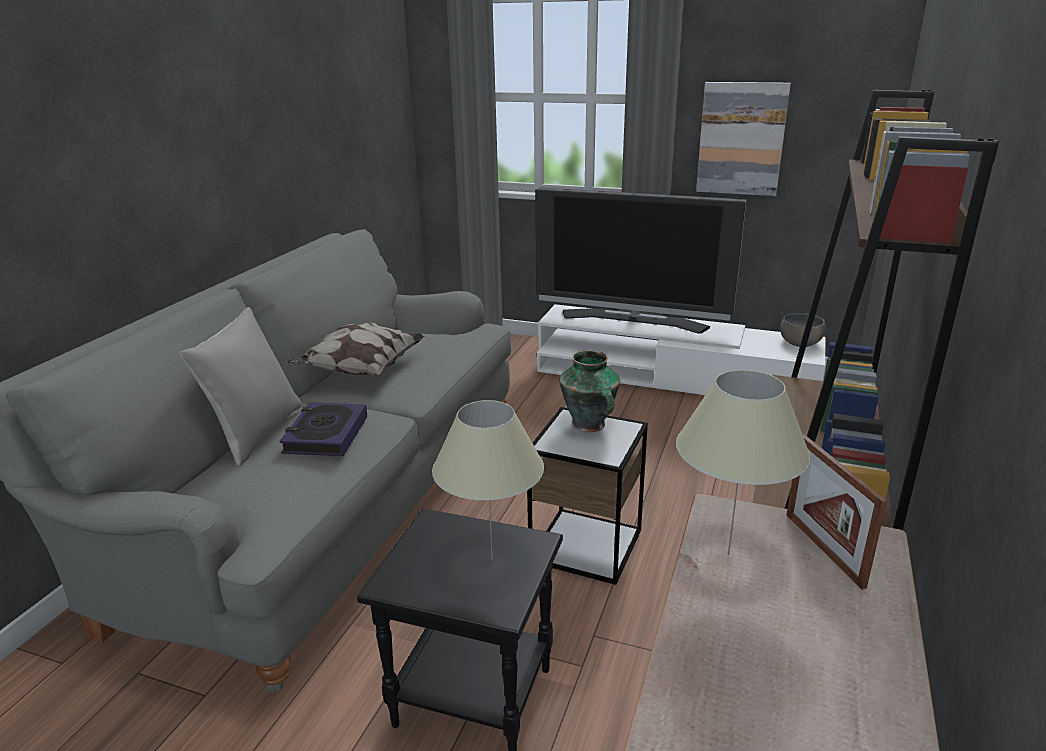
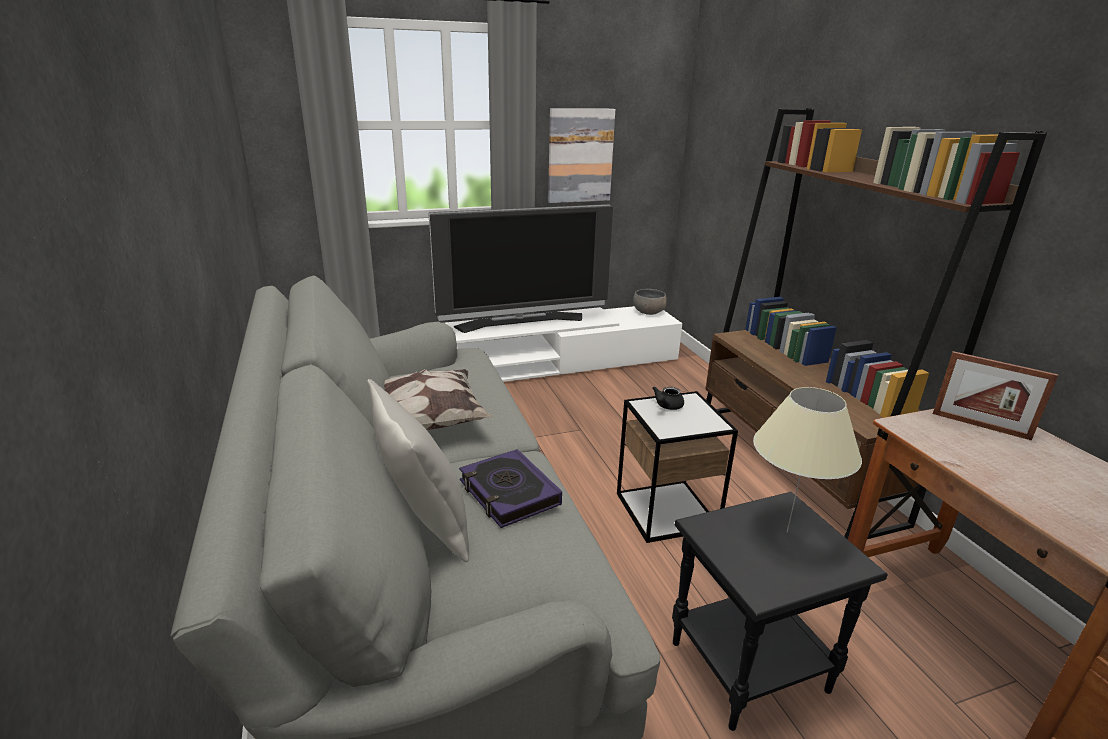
camera: 40 degrees left, 0 degrees up
(589, 425) = (667, 406): vase -> black teapot
(727, 554) = (956, 450): beige table lamp -> none

